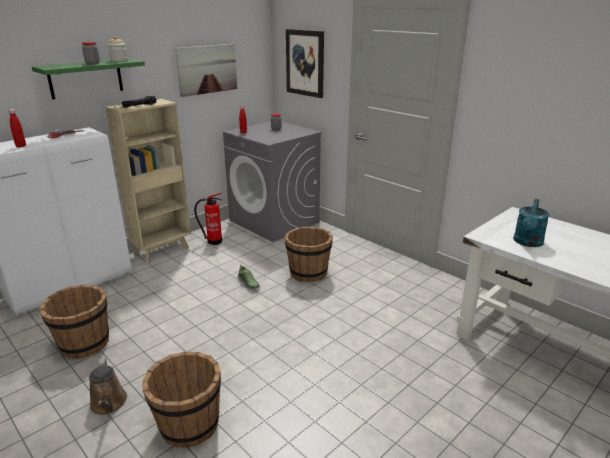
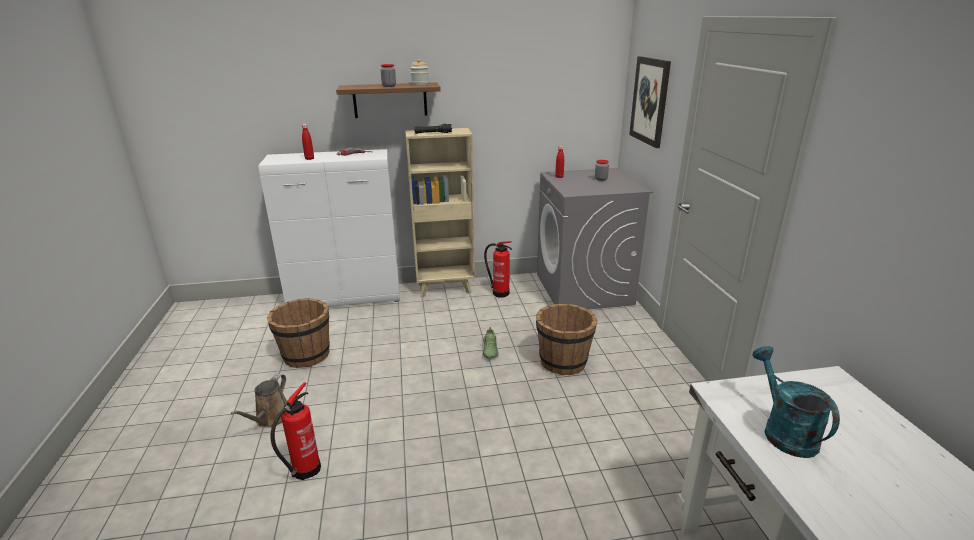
camera: 35 degrees right, 0 degrees up
(86, 78) = (390, 100): green shelf -> brown shelf
(188, 425) = (304, 471): brown bucket -> fire extinguisher
(207, 69) = (531, 99): picture -> none
(527, 243) = (783, 431): turquoise watering can -> turquoise watering can turned 105 degrees clockwise

